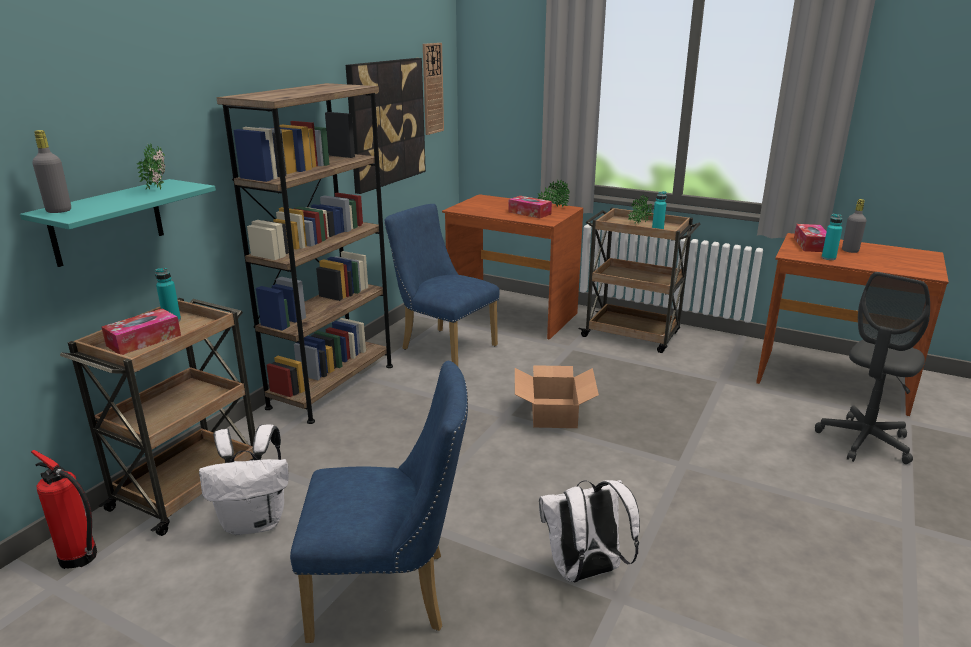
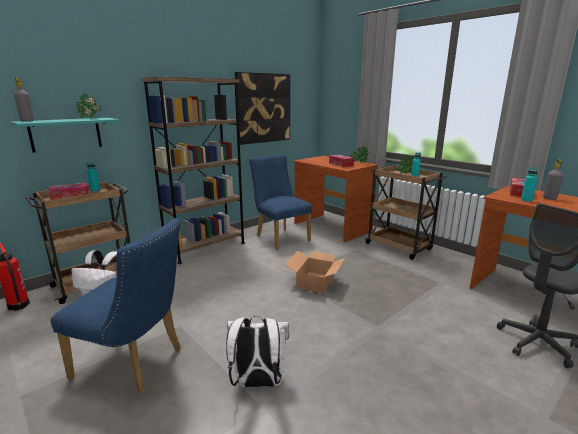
camera: 20 degrees right, 5 degrees down
(432, 89) = (299, 93): wall clock -> none

